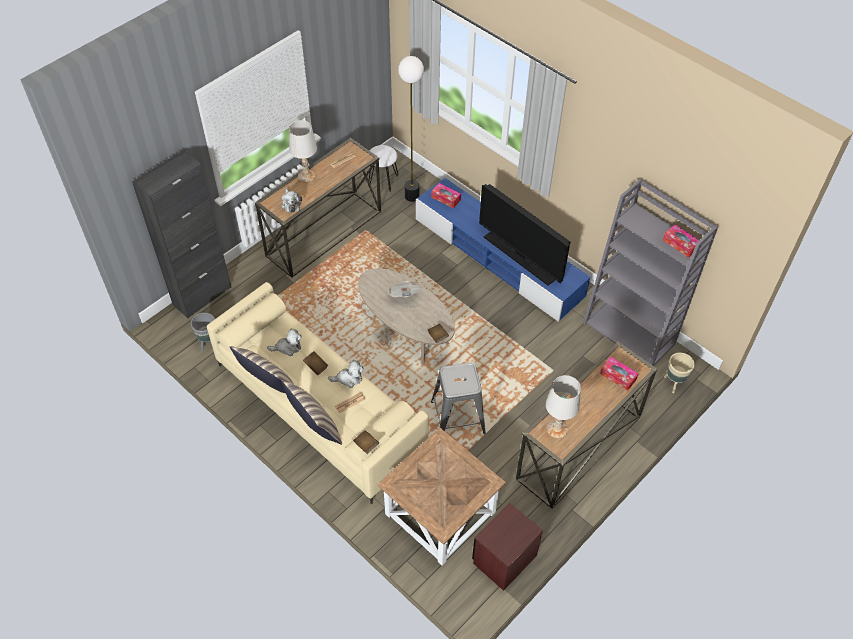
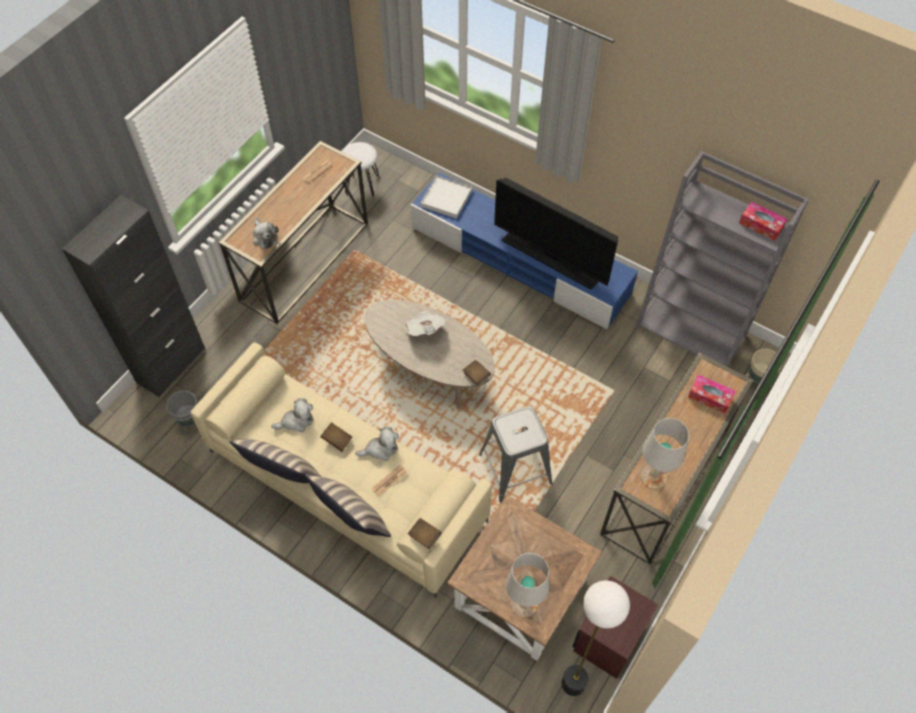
camera: 10 degrees left, 5 degrees up
(306, 176) = (276, 198): white table lamp -> white table lamp (523, 604)
(411, 196) = (400, 199): floor lamp -> floor lamp (572, 683)
(446, 198) = (446, 198): tissue box -> white tray

